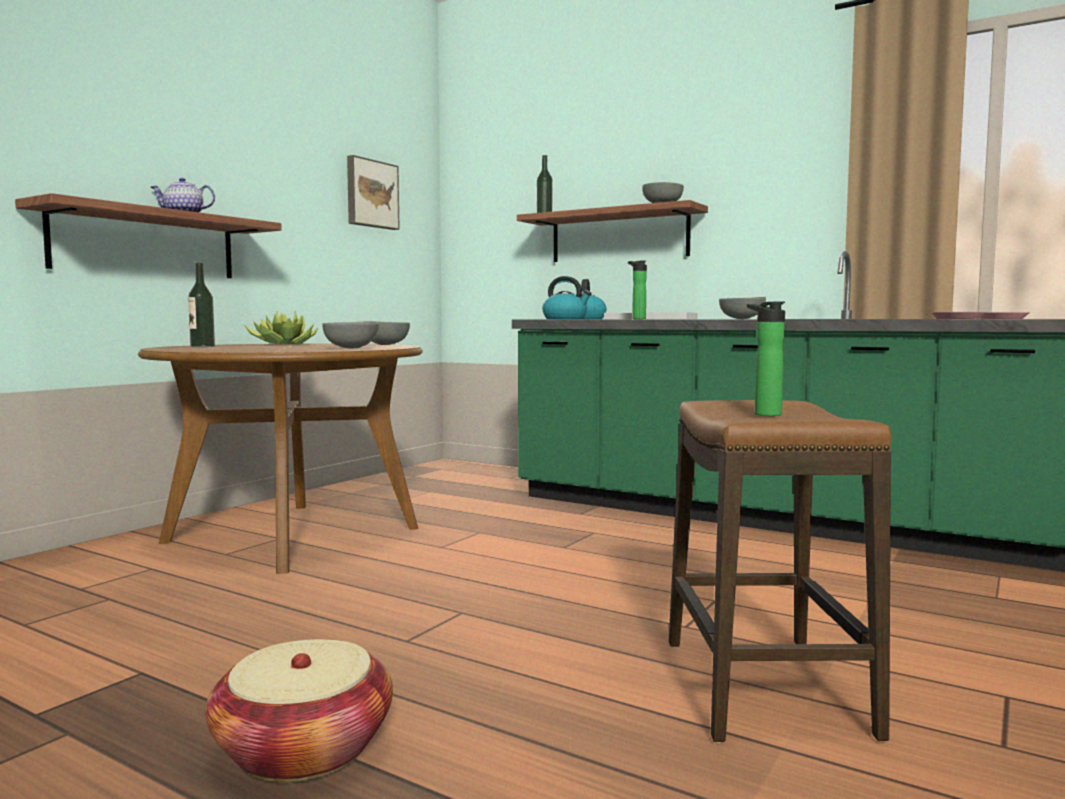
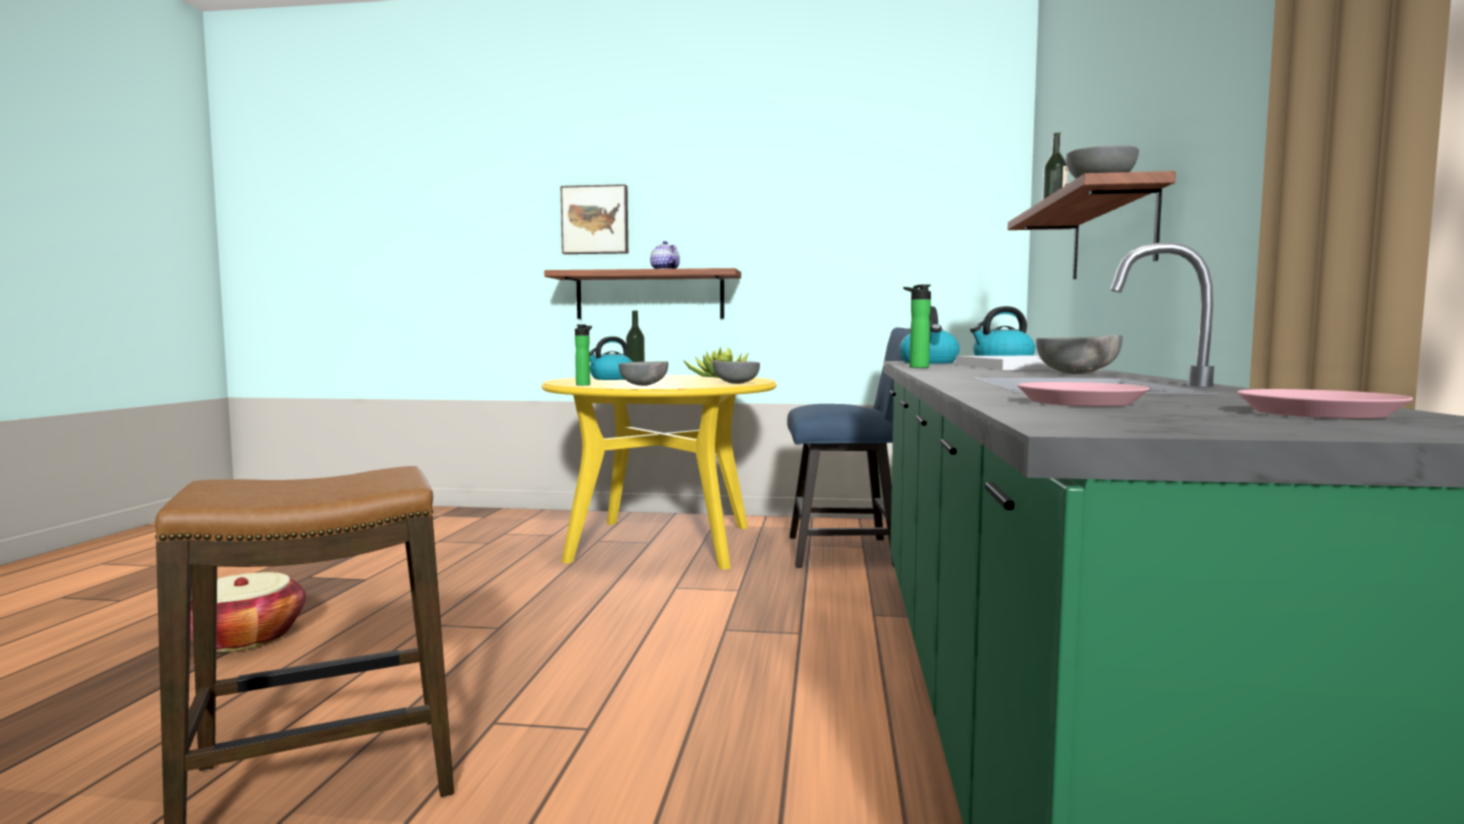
camera: 65 degrees right, 0 degrees up
(216, 348) = (611, 379): none -> kettle
(293, 535) = (662, 543): brown dining table -> yellow dining table
(371, 194) = (904, 219): picture -> picture (595, 220)
(436, 495) = (852, 552): none -> blue chair
(764, 414) = (291, 485): bottle -> bottle (584, 385)

